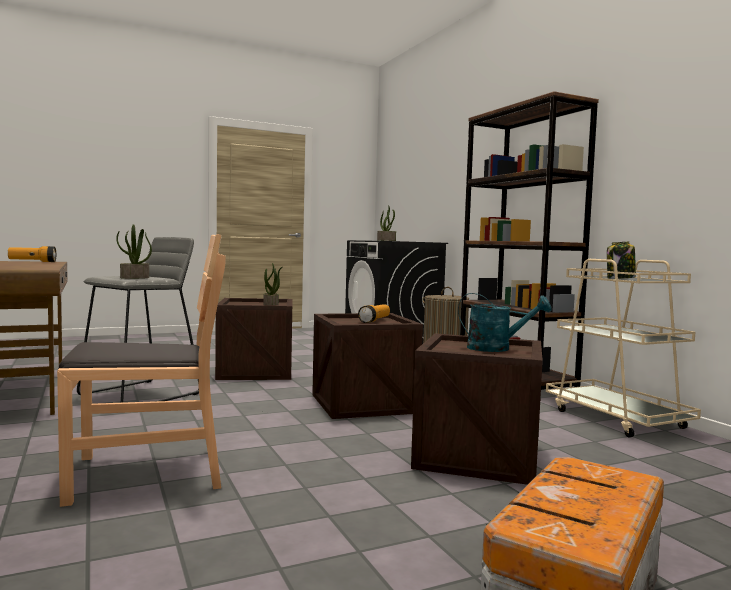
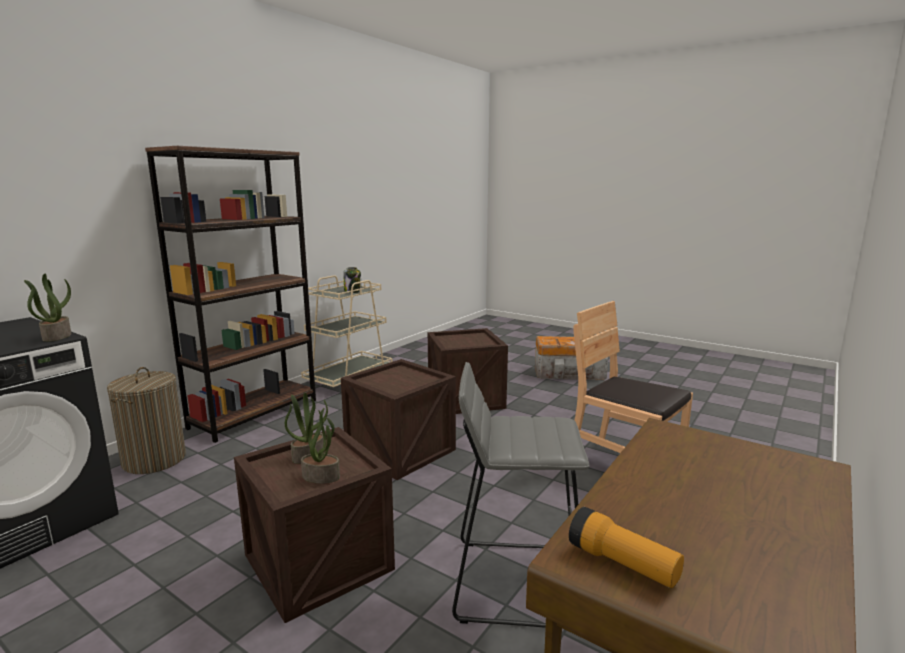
camera: 120 degrees left, 10 degrees up
(134, 278) = (543, 424): potted plant -> potted plant (321, 476)
(375, 320) = (383, 380): flashlight -> none
(497, 348) = (456, 339): turquoise watering can -> none

